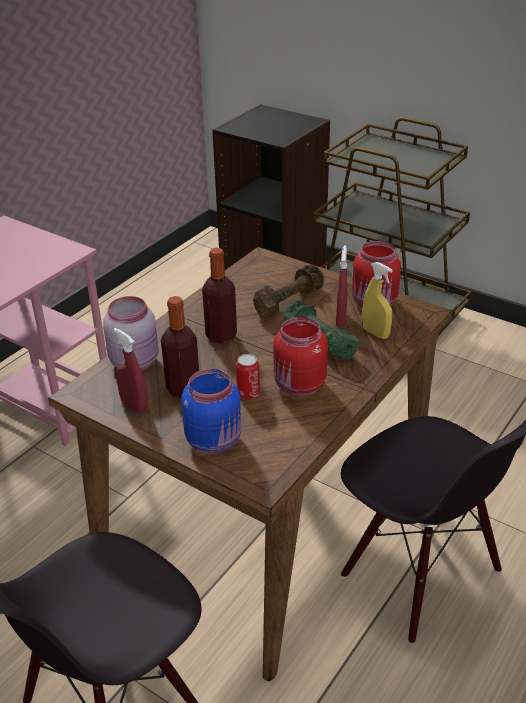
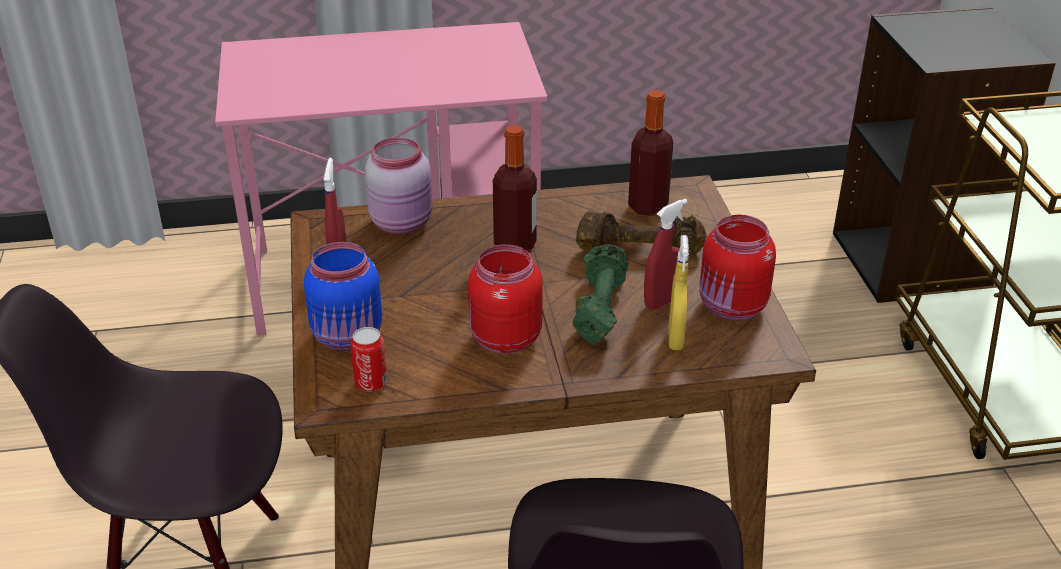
camera: 45 degrees right, 0 degrees up
(183, 389) = (400, 273): bottle -> bottle (648, 206)
(248, 393) = (447, 314): can -> can (371, 383)

